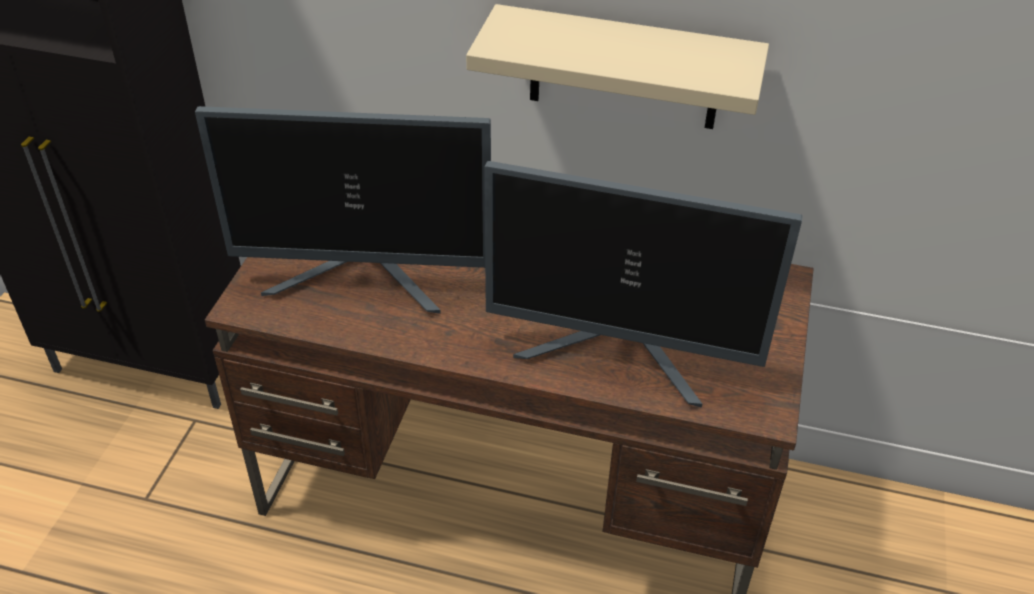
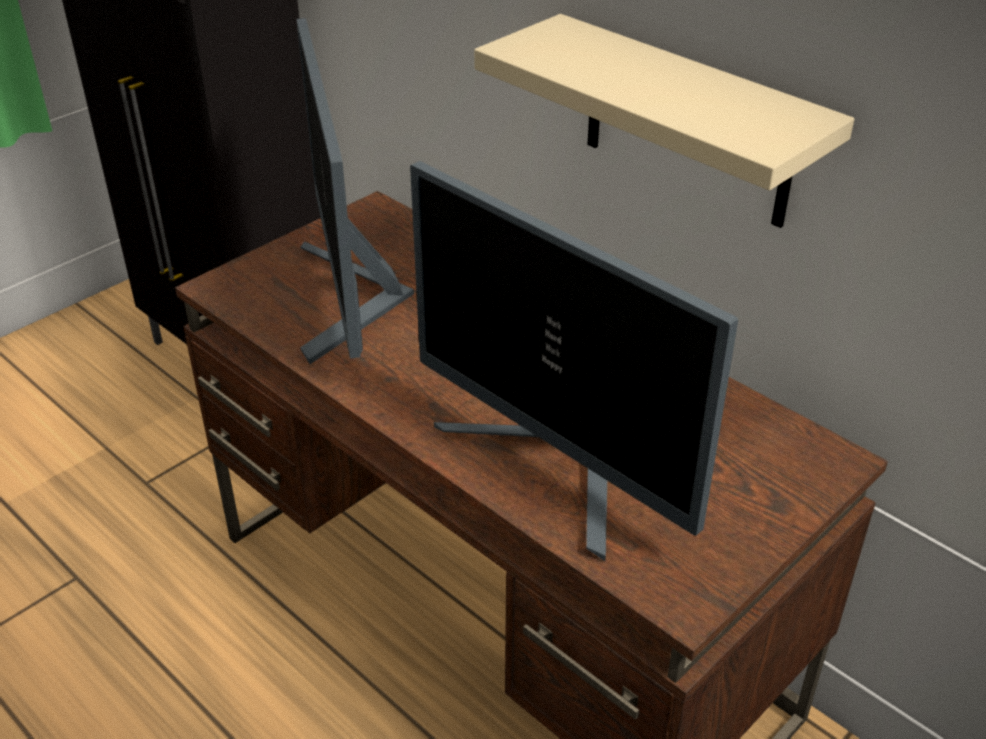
camera: 30 degrees right, 5 degrees down
(364, 280) = (350, 300): monitor -> monitor turned 45 degrees clockwise

